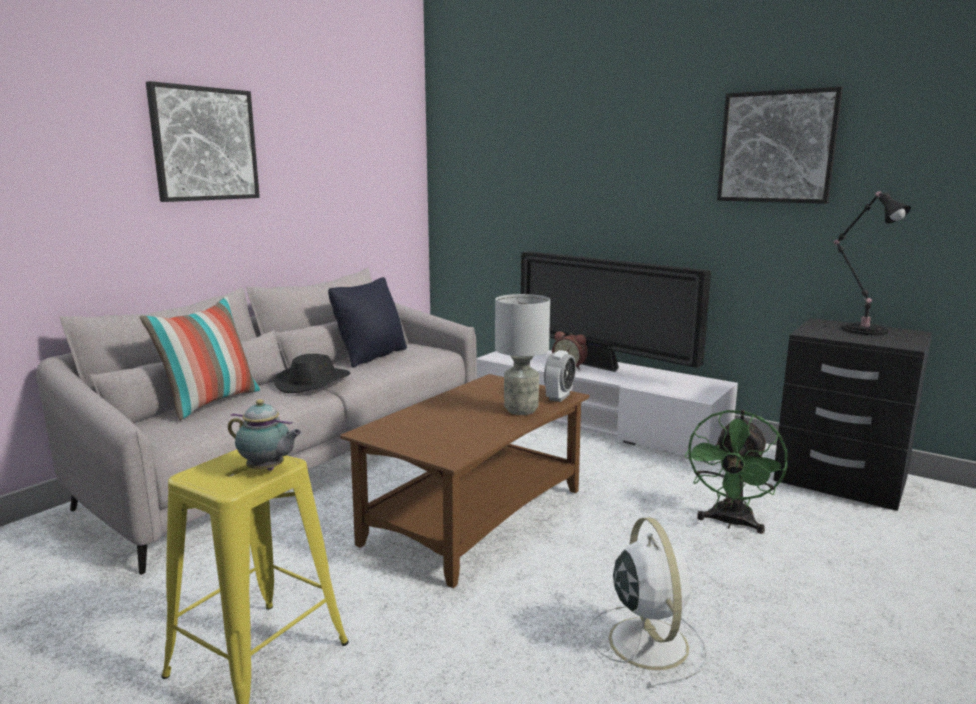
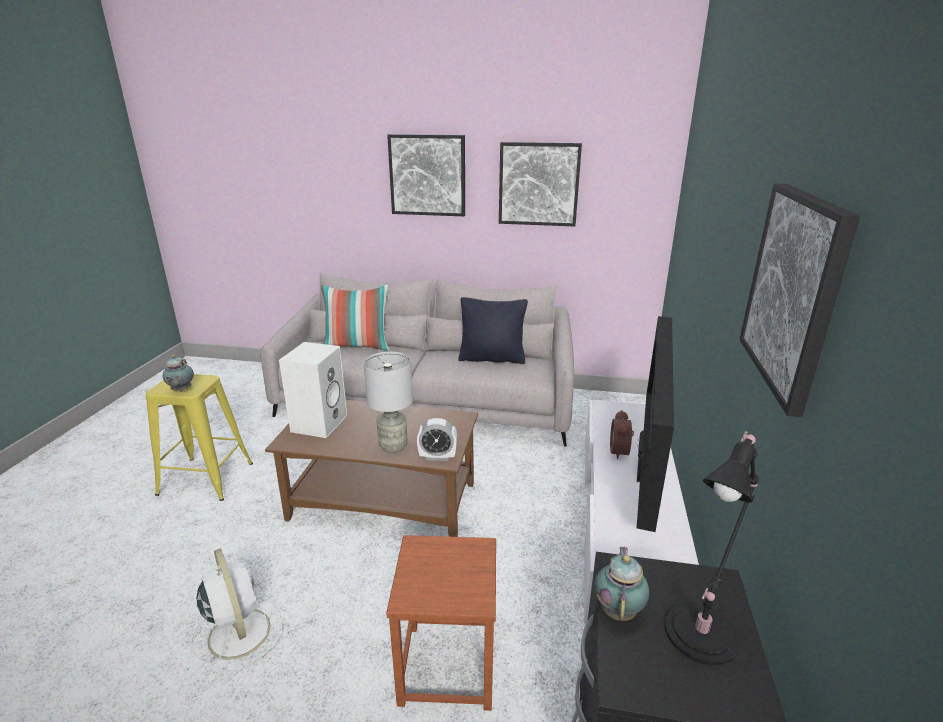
camera: 65 degrees right, 10 degrees up
(313, 382) = (415, 359): black hat -> none
(325, 155) = (538, 184): none -> picture
(421, 436) = (319, 422): none -> white speaker
(646, 640) = (238, 631): white fan -> white fan turned 90 degrees counterclockwise
(730, 523) = (449, 665): green fan -> brown stool
(847, 338) = (618, 609): none -> teapot

